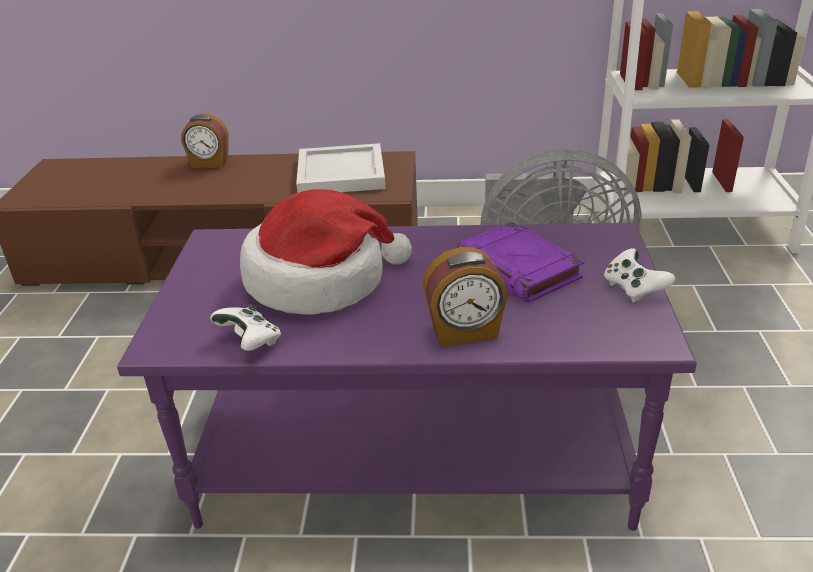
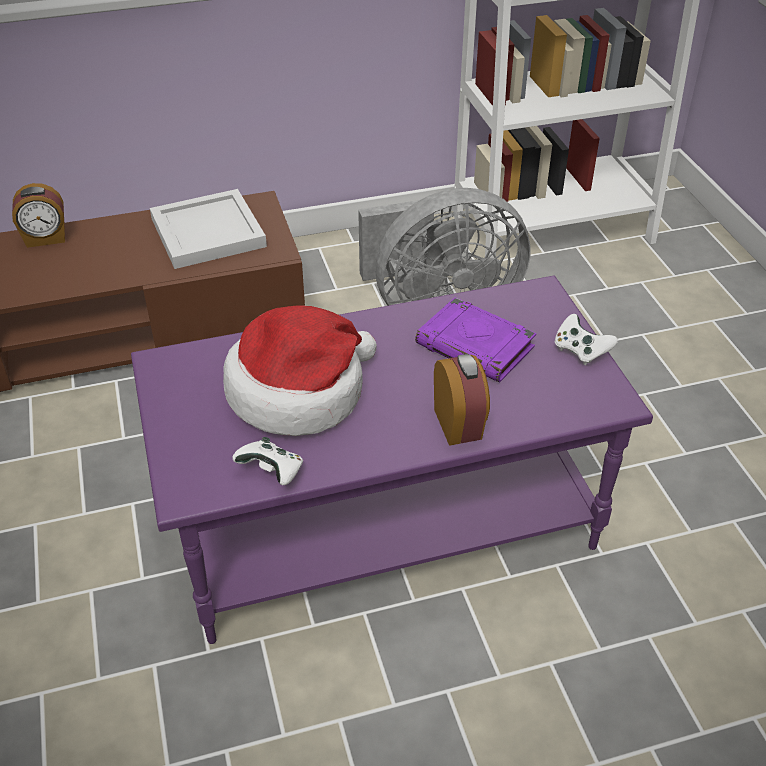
camera: 20 degrees left, 10 degrees up
(464, 333) = (459, 424): alarm clock -> alarm clock turned 75 degrees counterclockwise

